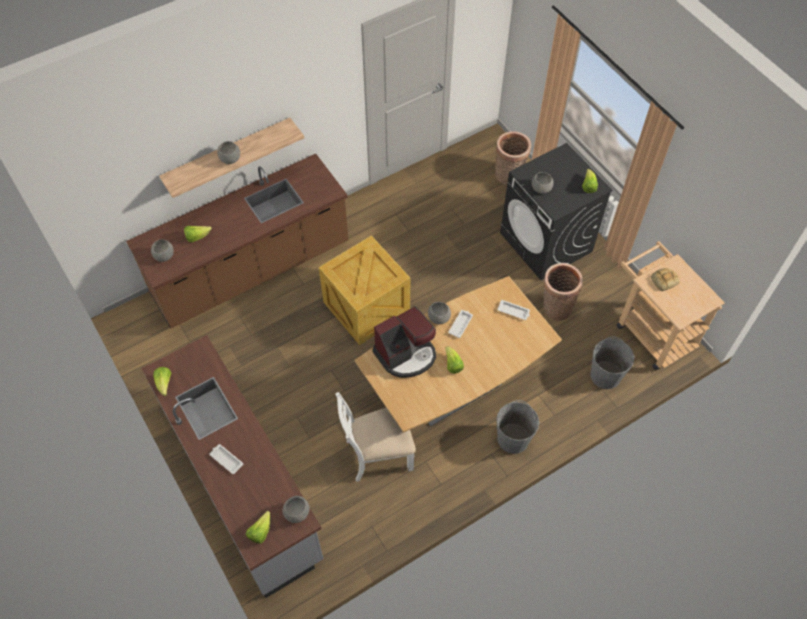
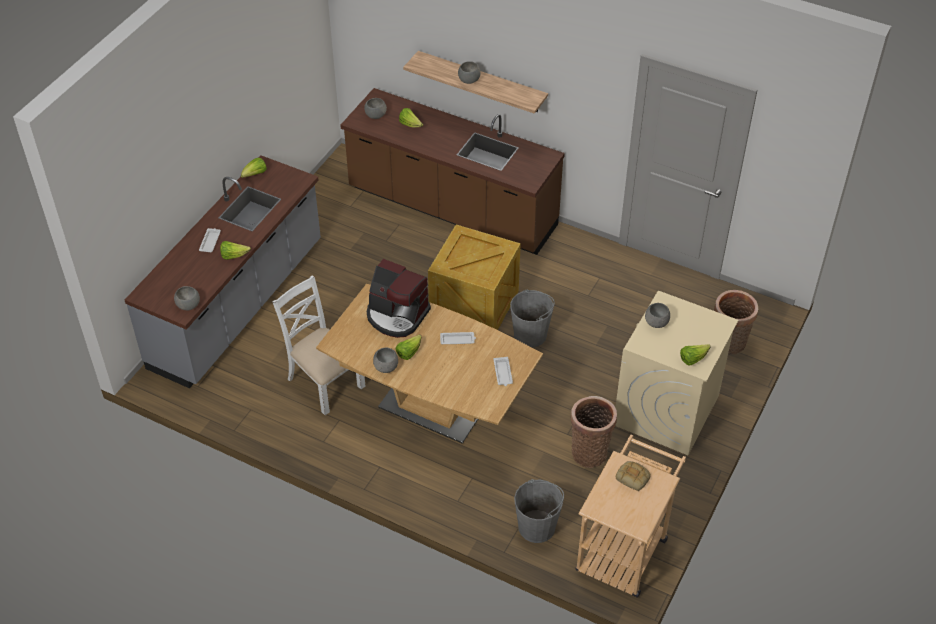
camera: 60 degrees right, 10 degrees down
(260, 531) = (159, 291): lettuce -> lettuce (233, 256)
(438, 318) = (453, 321): grey bowl -> grey bowl (386, 367)
(513, 438) = (408, 477): grey bucket -> grey bucket (530, 334)
(546, 242) = (666, 410): black washing machine -> beige washing machine

